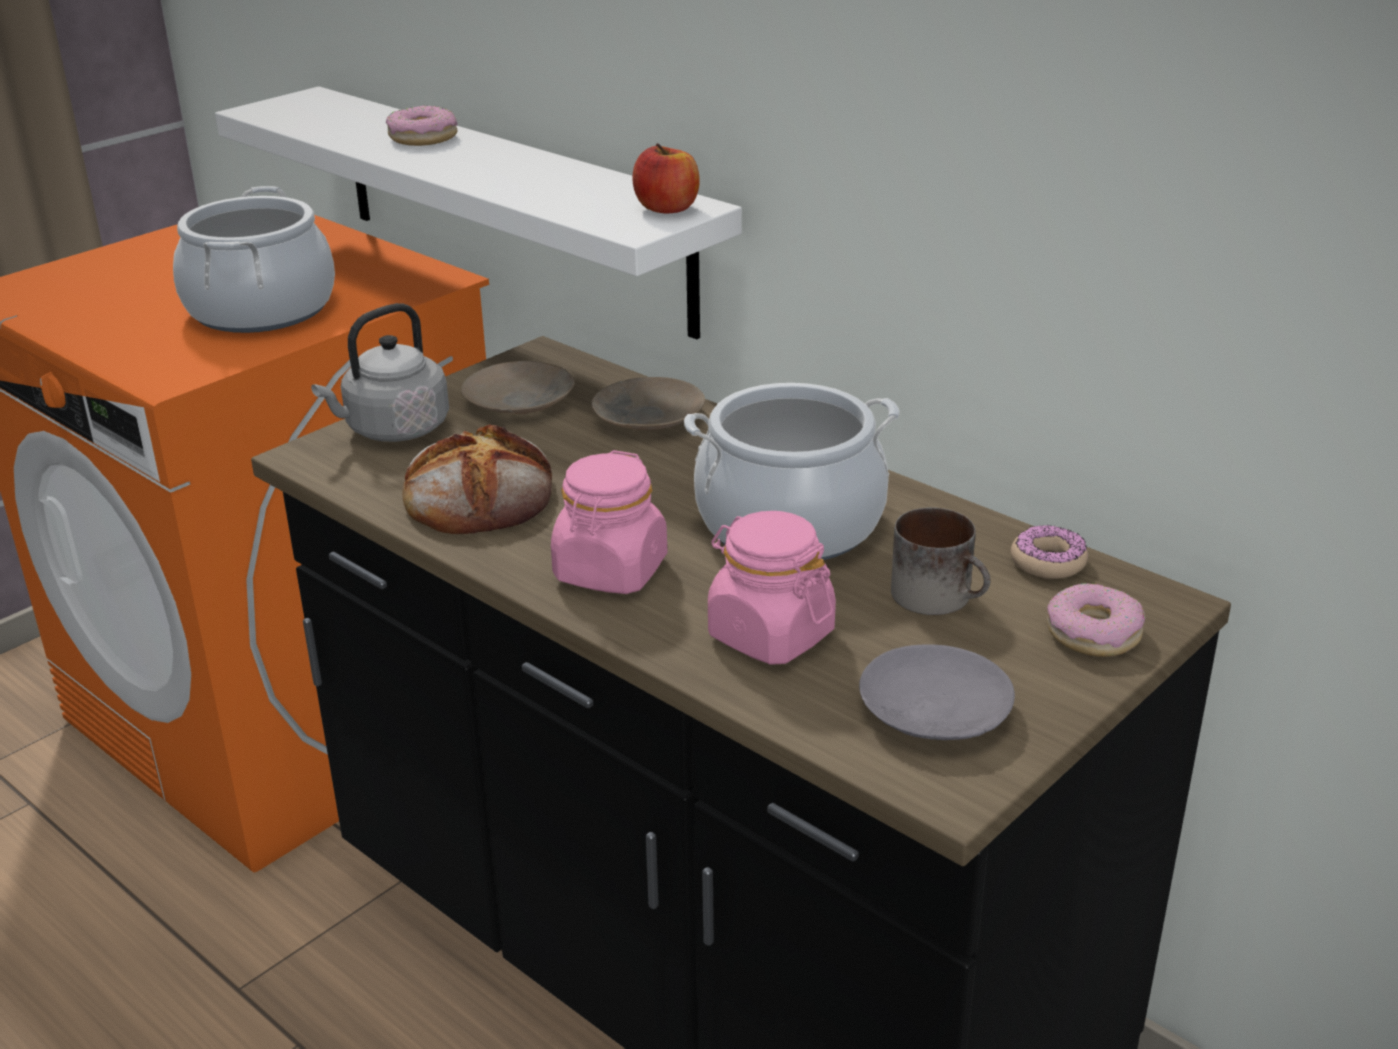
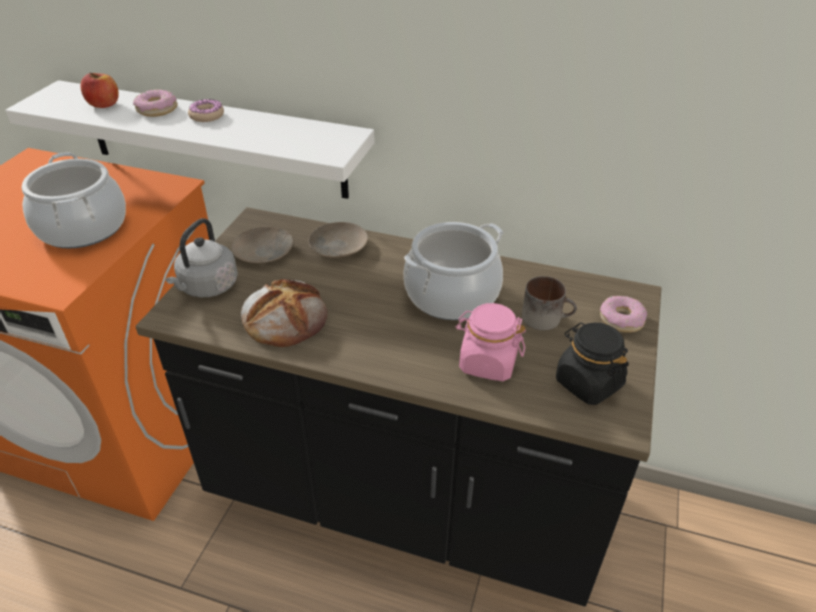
camera: 25 degrees left, 10 degrees up
(610, 571) = (386, 347): pink jar -> none
(667, 208) = (337, 137): apple -> apple (104, 104)
(935, 710) = (587, 383): grey plate -> black jar
(1048, 562) = (577, 285): donut -> donut (206, 116)

